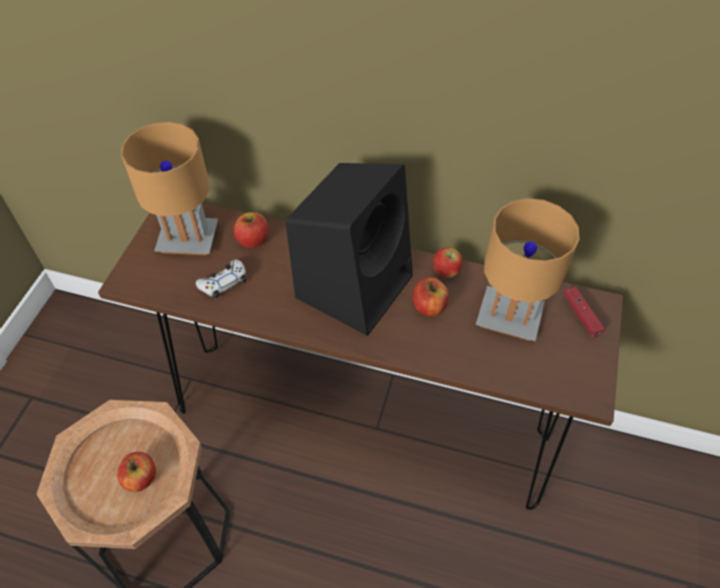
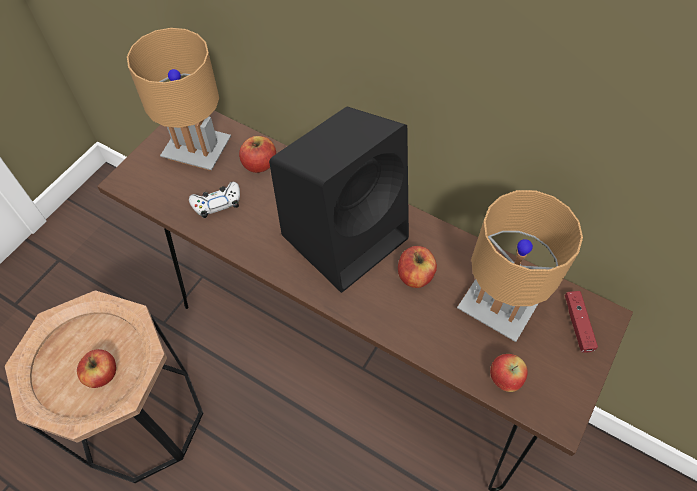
camera: 15 degrees right, 5 degrees up
(445, 272) = (444, 242): apple -> apple (504, 379)

